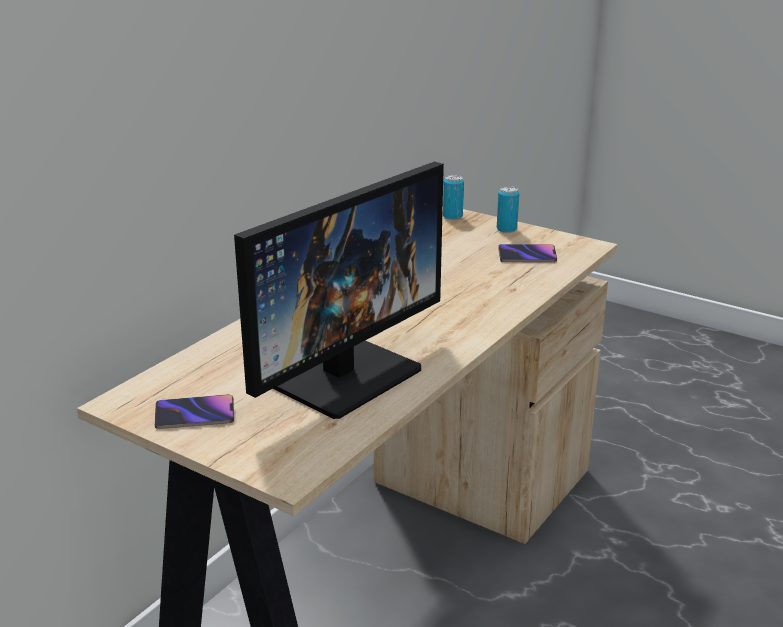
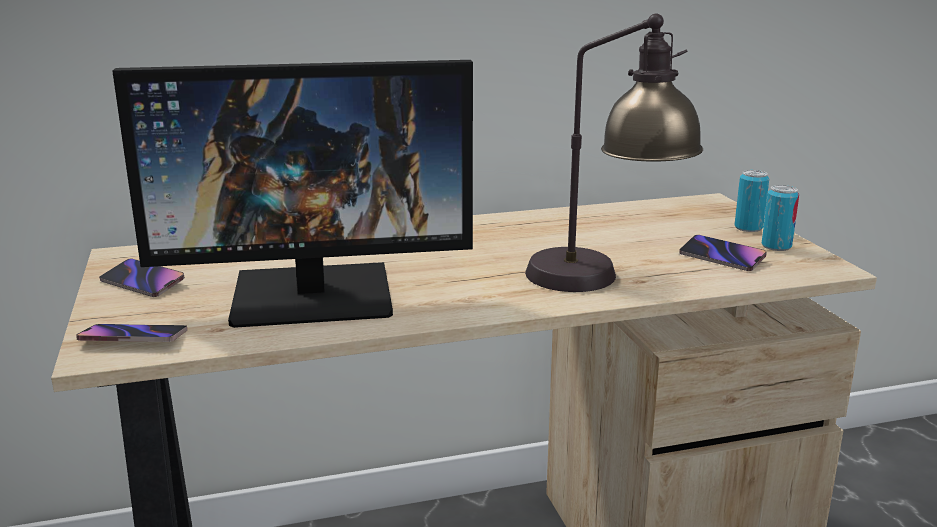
camera: 40 degrees right, 5 degrees down
(289, 456) = (133, 339): none -> phone
(452, 216) = (705, 203): can -> can (776, 246)
(493, 295) = (606, 279): none -> table lamp

